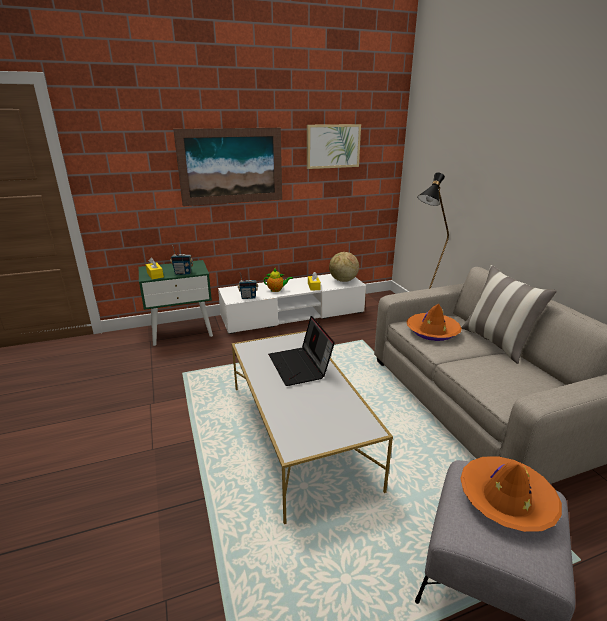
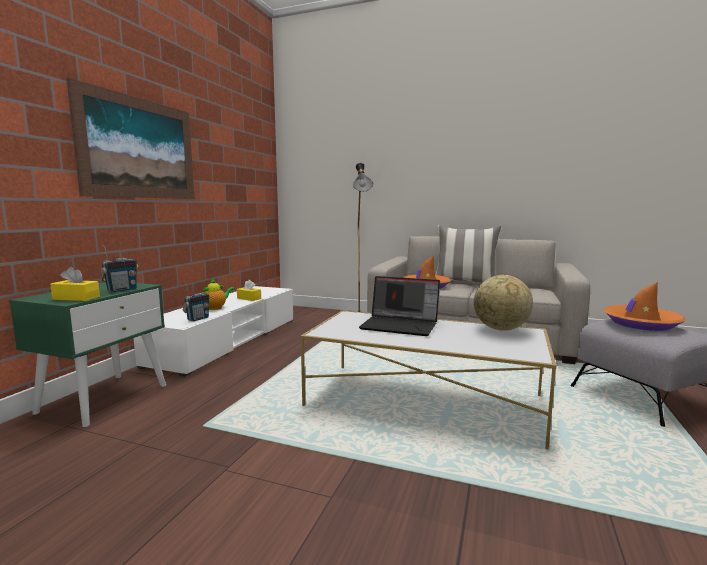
camera: 50 degrees left, 15 degrees down
(333, 146) = (230, 145): picture -> none
(343, 280) = (265, 290): globe -> globe (500, 329)

